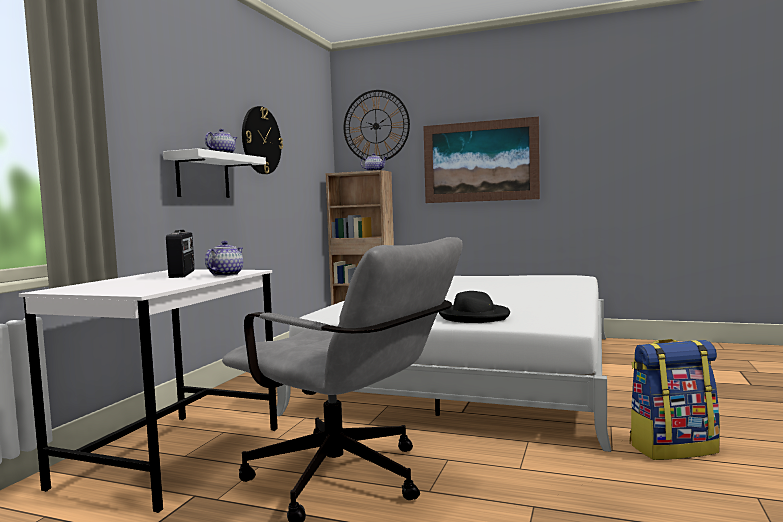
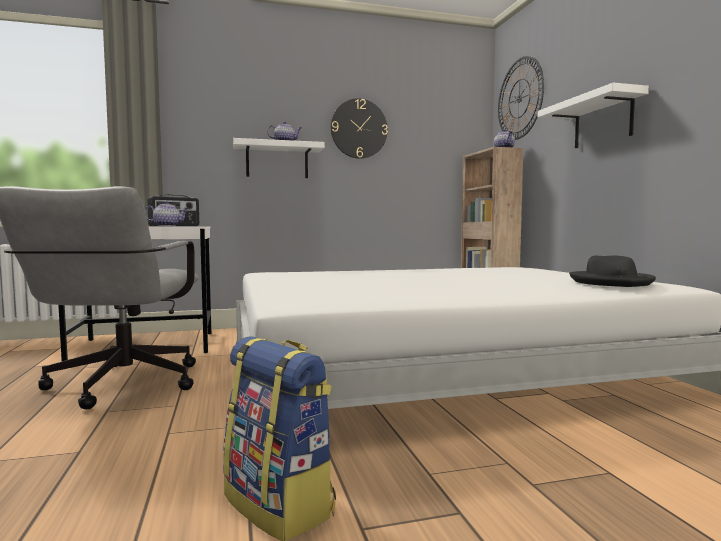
camera: 55 degrees right, 0 degrees up
(474, 316) = (304, 288): black hat -> black hat (611, 282)
(480, 161) = (603, 121): picture -> white shelf

